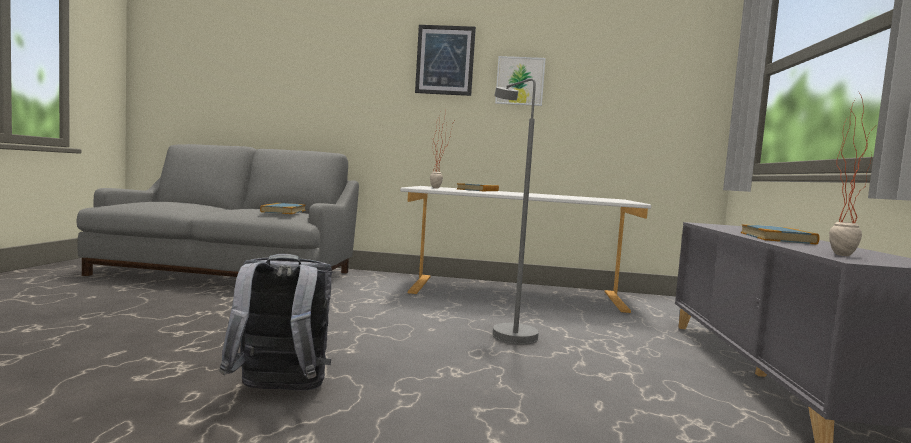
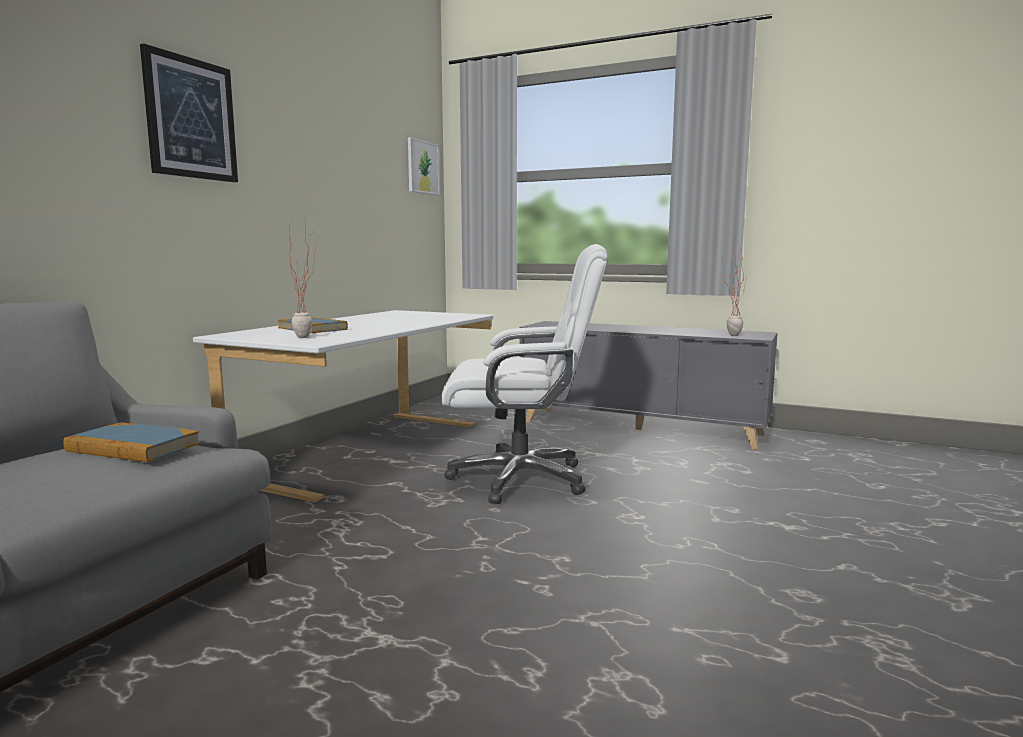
camera: 70 degrees left, 5 degrees up
(279, 392) = (695, 604): grey backpack -> none
(507, 333) = (521, 478): grey floor lamp -> white office chair
(520, 81) = (288, 164): picture -> picture (422, 167)
(776, 238) = (642, 329): book -> none

